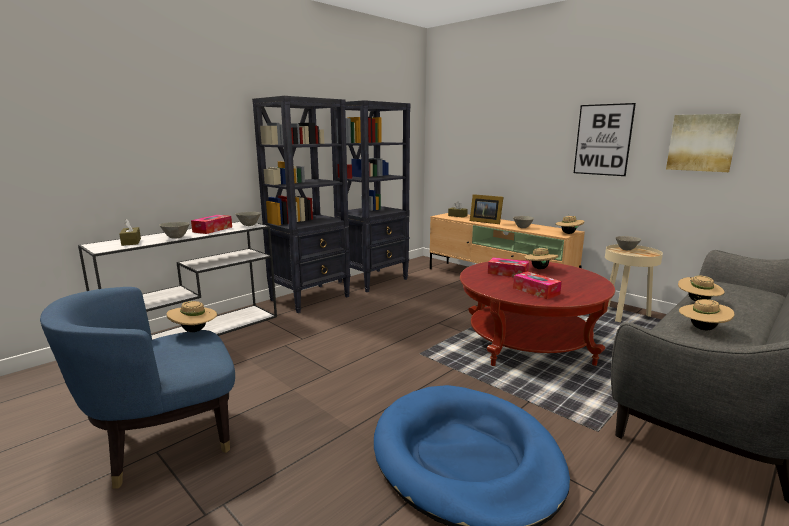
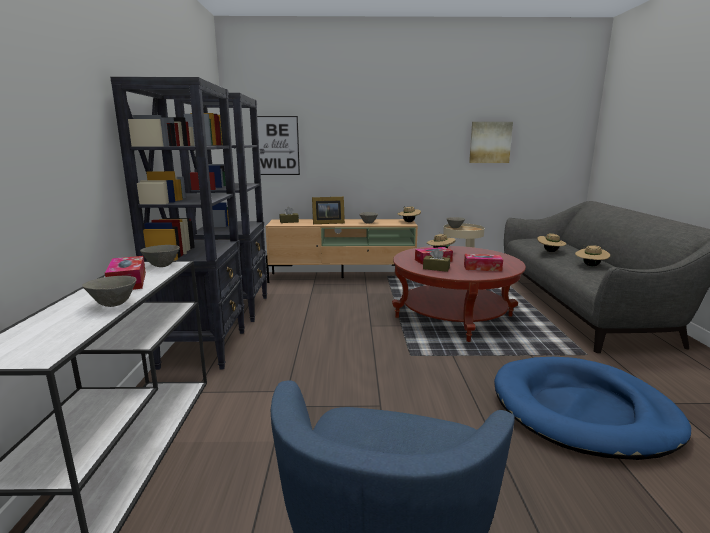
camera: 45 degrees left, 0 degrees up
(131, 242) = (49, 331): brown tissue box -> brown tissue box (436, 268)
(194, 331) = (341, 414): beige hat -> none
(603, 140) = (420, 141): picture -> picture (277, 145)

